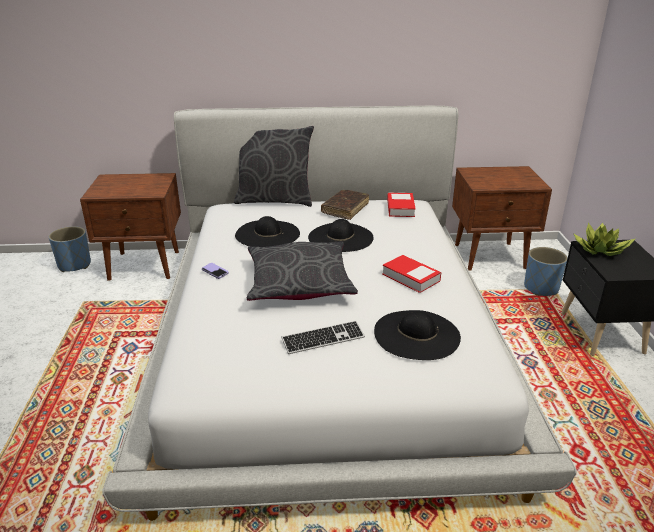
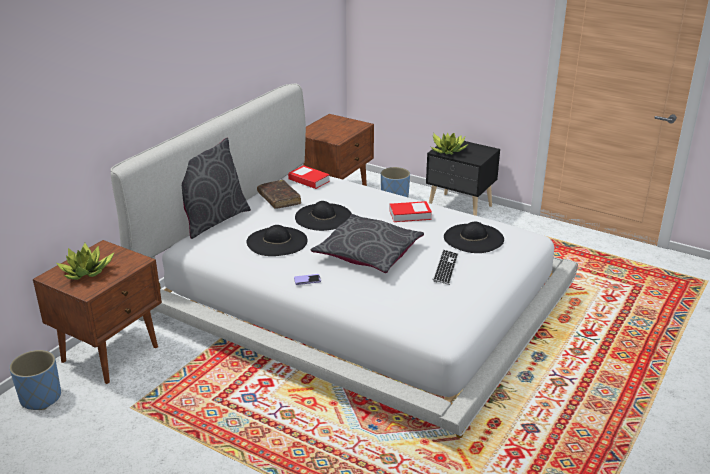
camera: 55 degrees left, 0 degrees up
(123, 184) = (87, 271): none -> potted plant

